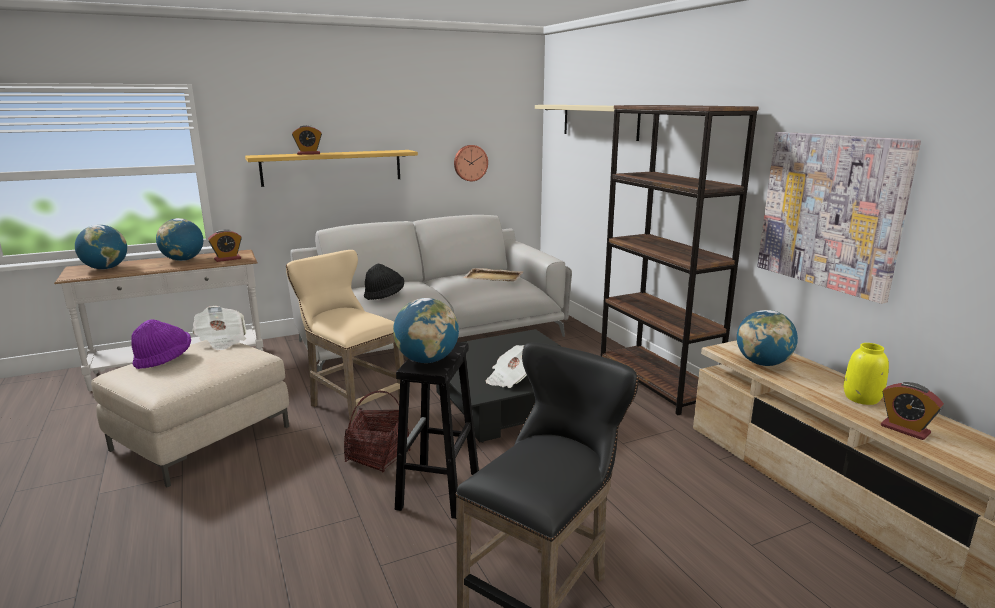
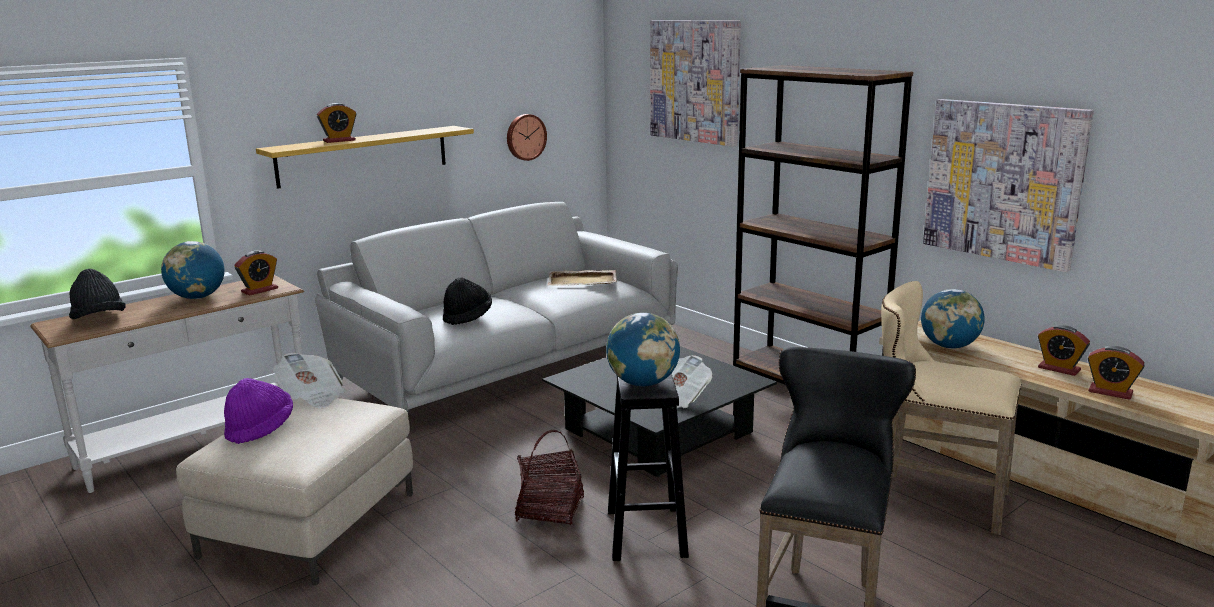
camera: 15 degrees left, 0 degrees up
(105, 268) = (99, 319): globe -> black hat
(352, 408) = (476, 461): beige stool -> beige stool (933, 498)
(599, 121) = (695, 81): beige shelf -> picture
(862, 398) = (1059, 369): yellow vase -> alarm clock

